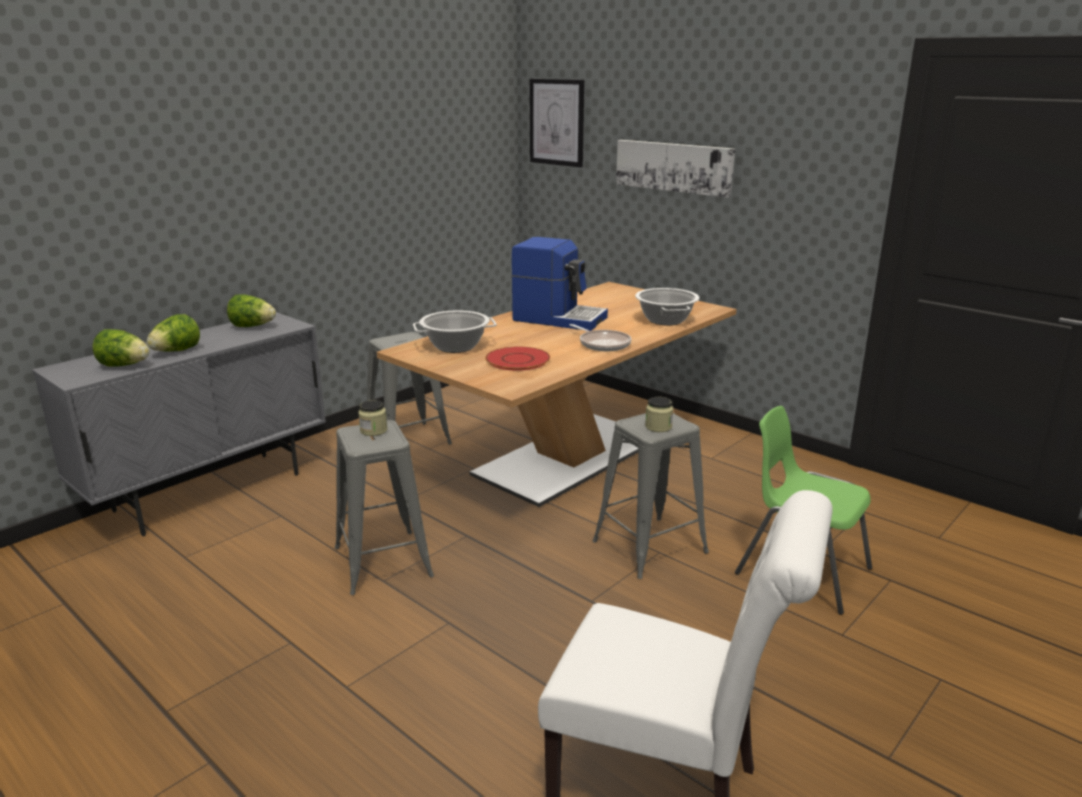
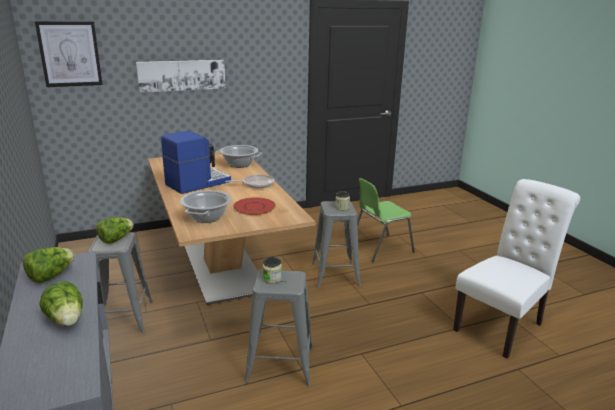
camera: 65 degrees left, 0 degrees up
(125, 365) = (69, 353): lettuce -> lettuce (116, 239)

